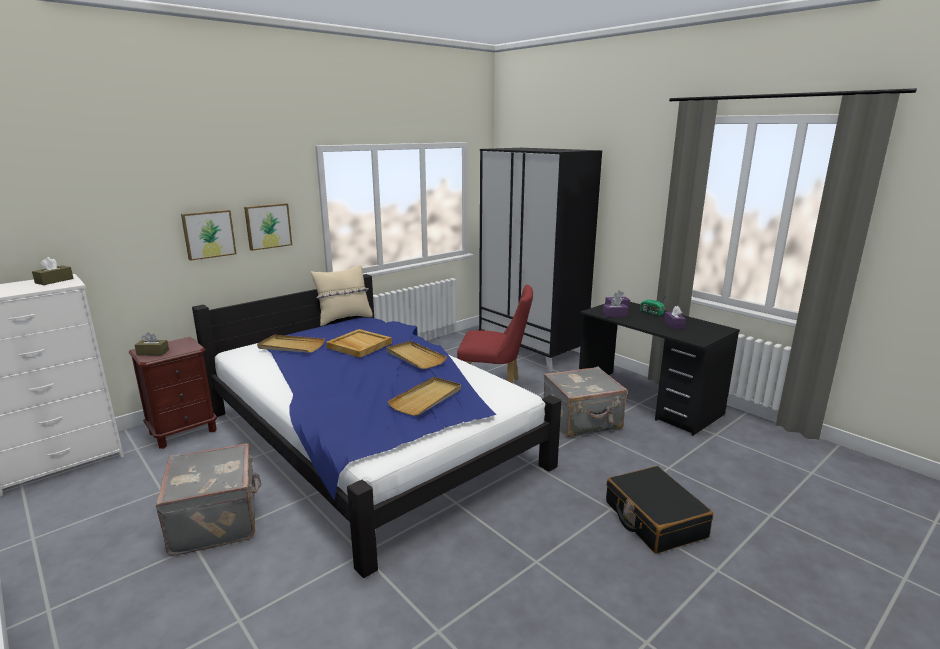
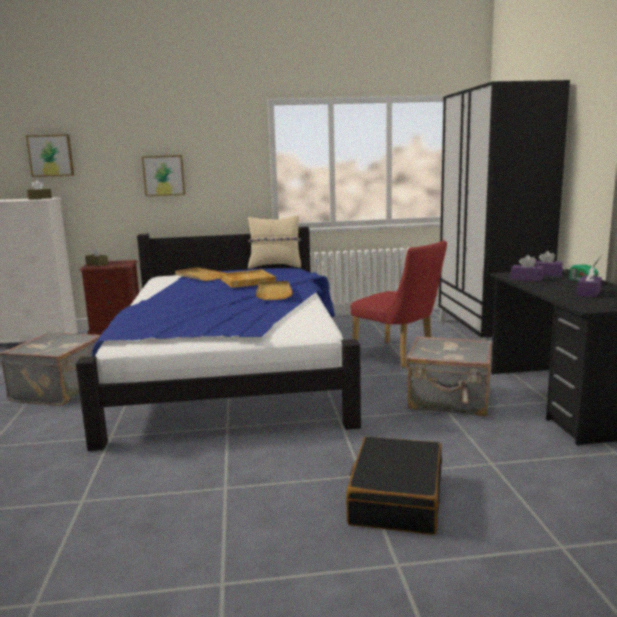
camera: 35 degrees right, 5 degrees down
(268, 226) = (216, 172): picture -> picture (51, 155)
(427, 398) = (225, 316): beige tray -> none

